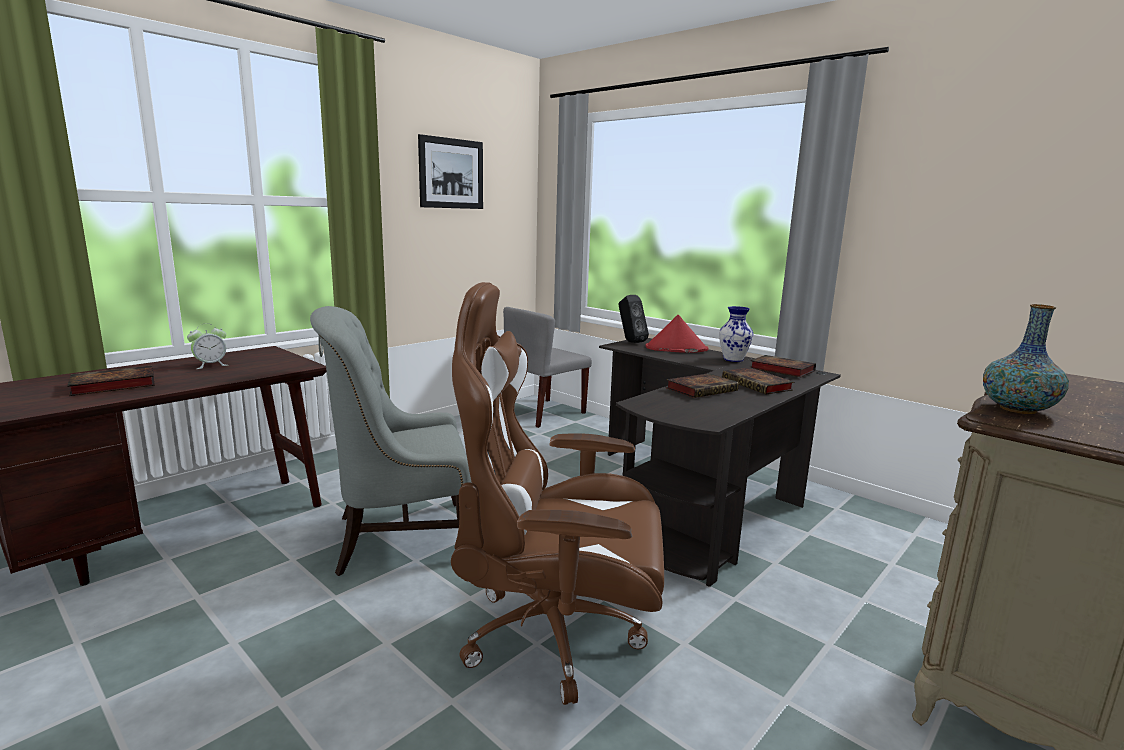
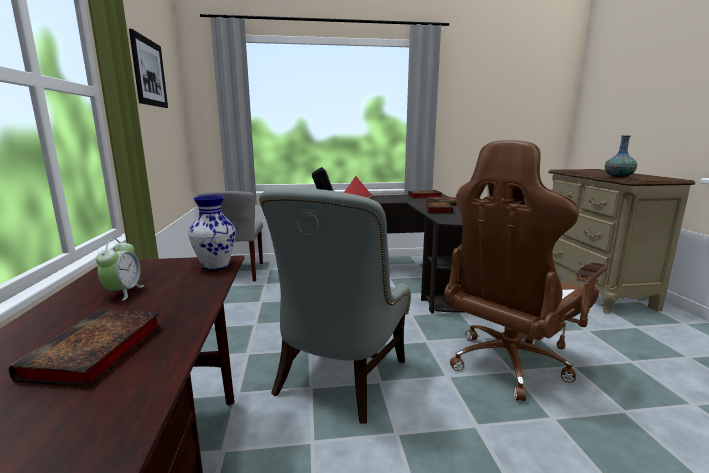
camera: 50 degrees left, 0 degrees up
(732, 359) = (393, 197): vase -> vase (214, 266)

